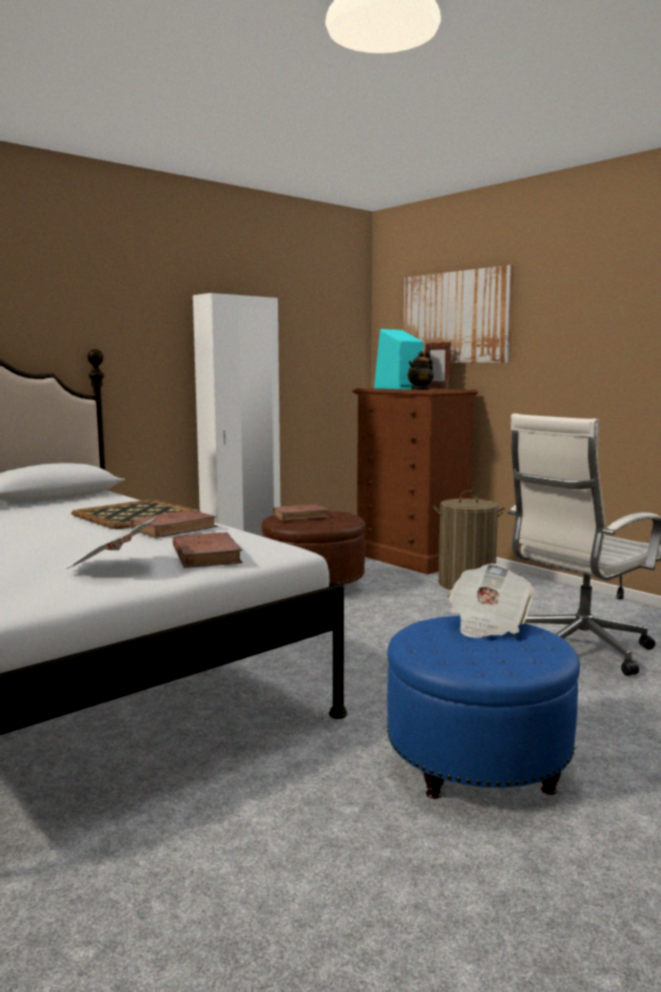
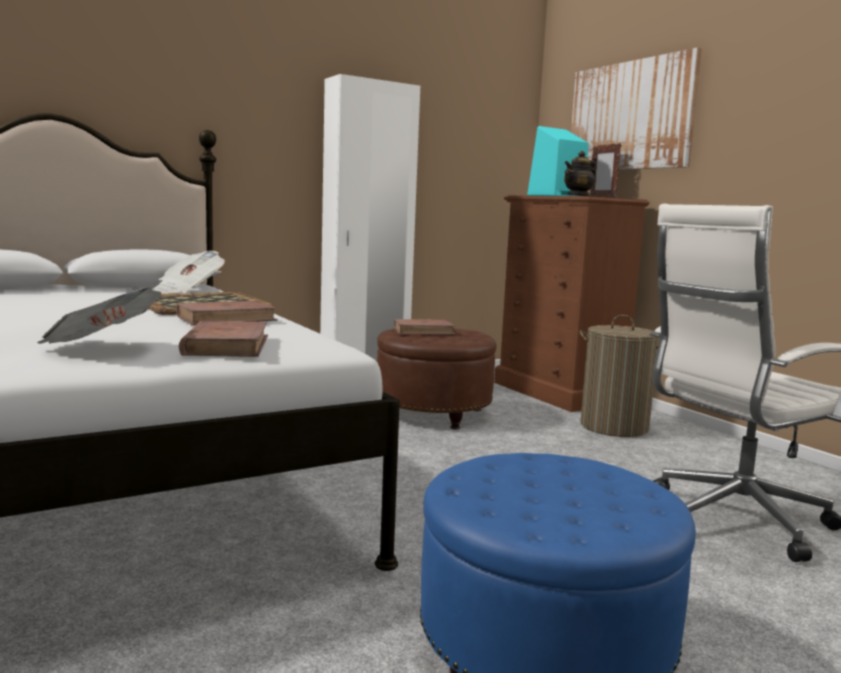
camera: 10 degrees right, 0 degrees up
(487, 624) = (578, 468): newspaper -> newspaper (187, 291)

